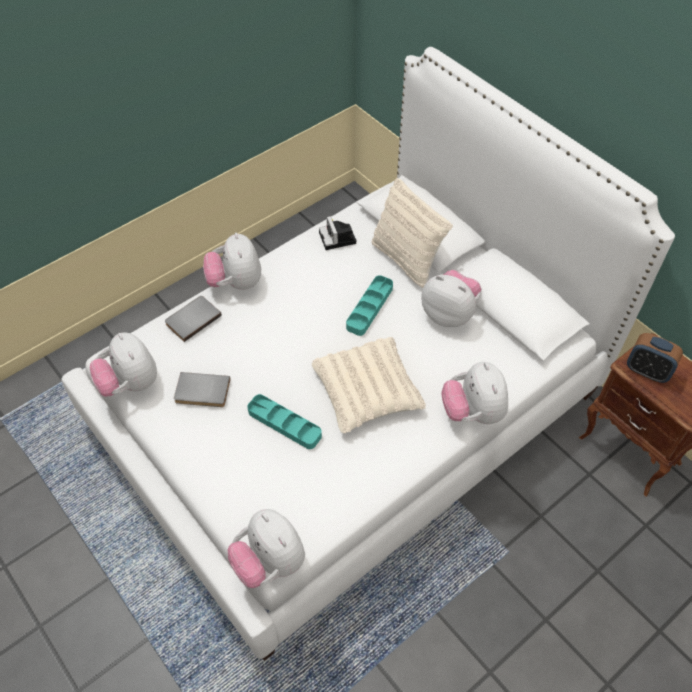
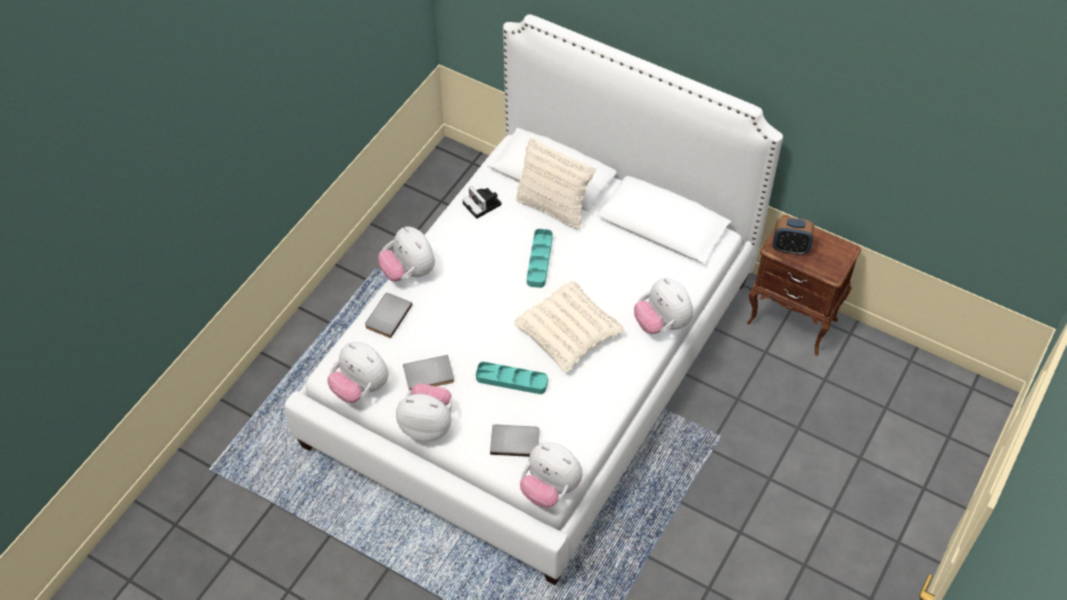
camera: 20 degrees left, 0 degrees up
(257, 492) = (515, 440): none -> grey book
(449, 314) = (610, 246): plush toy -> plush toy (427, 425)

